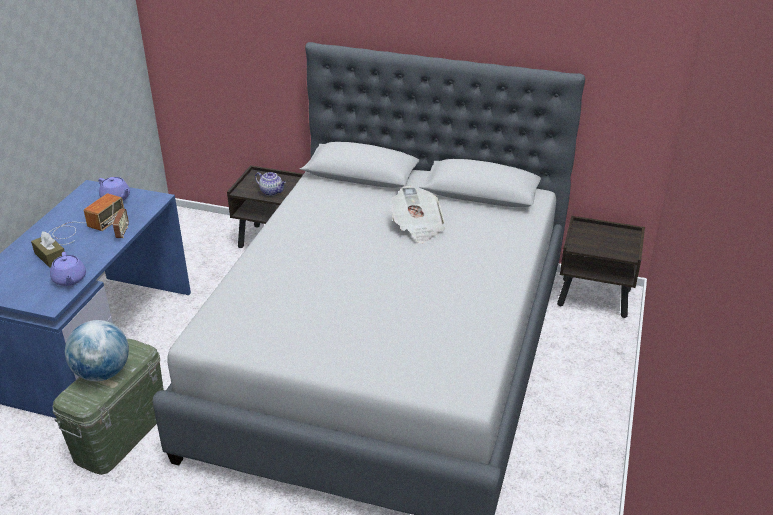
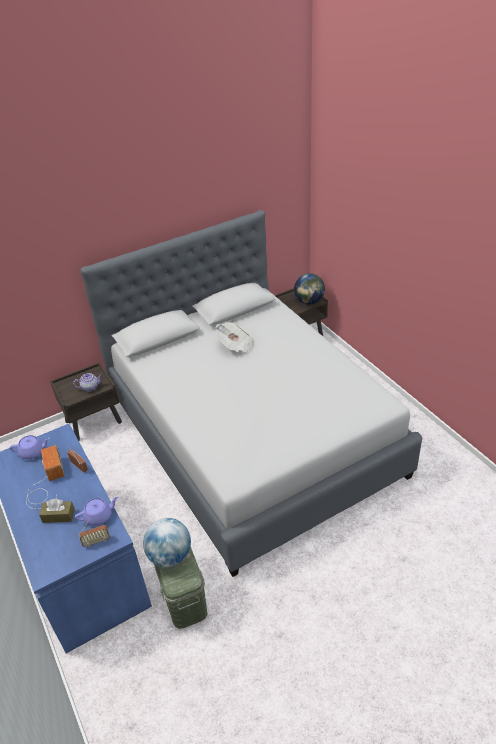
camera: 45 degrees left, 5 degrees up
(37, 296) = (96, 541): none -> radio
(69, 279) = (99, 516): purple teapot -> purple teapot turned 45 degrees counterclockwise
(615, 249) = (309, 302): none -> globe

